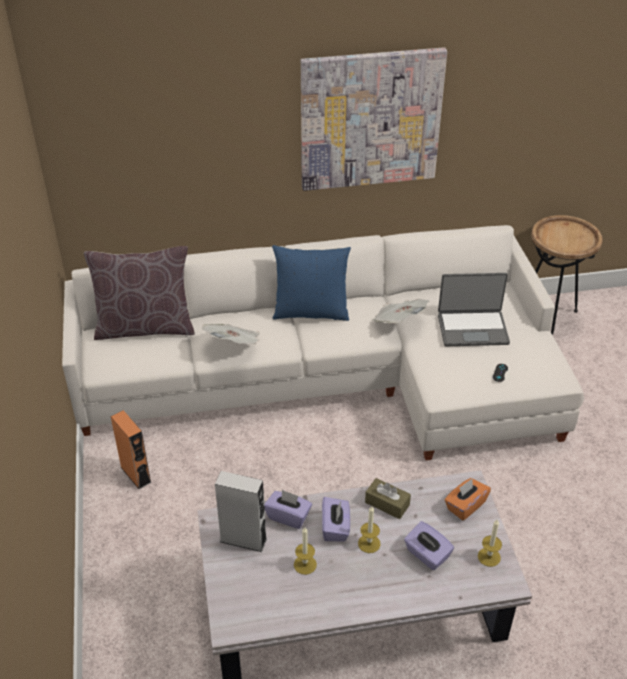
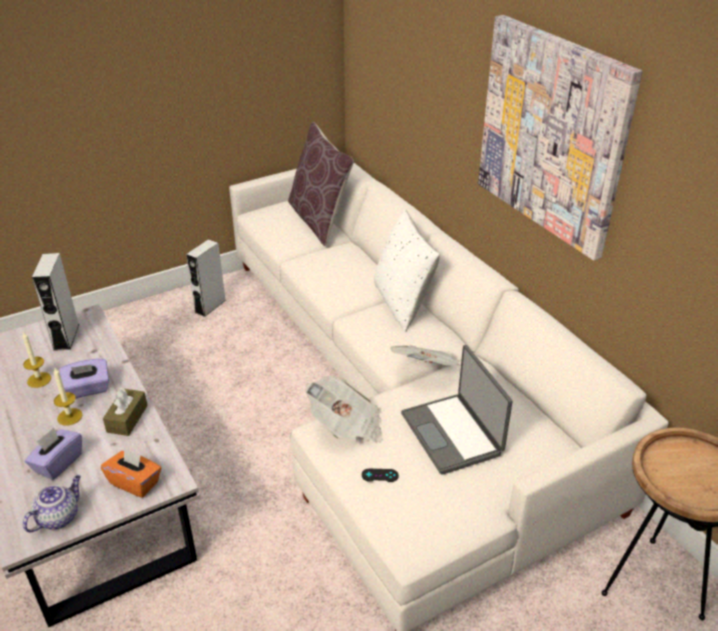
camera: 70 degrees right, 5 degrees down
(136, 474) = (210, 306): orange speaker -> grey speaker
(234, 345) = (320, 270): newspaper -> newspaper (346, 426)
(288, 516) = (99, 356): purple tissue box -> none
(311, 312) = (403, 304): blue pillow -> white pillow
(489, 557) = (59, 517): candle -> teapot

